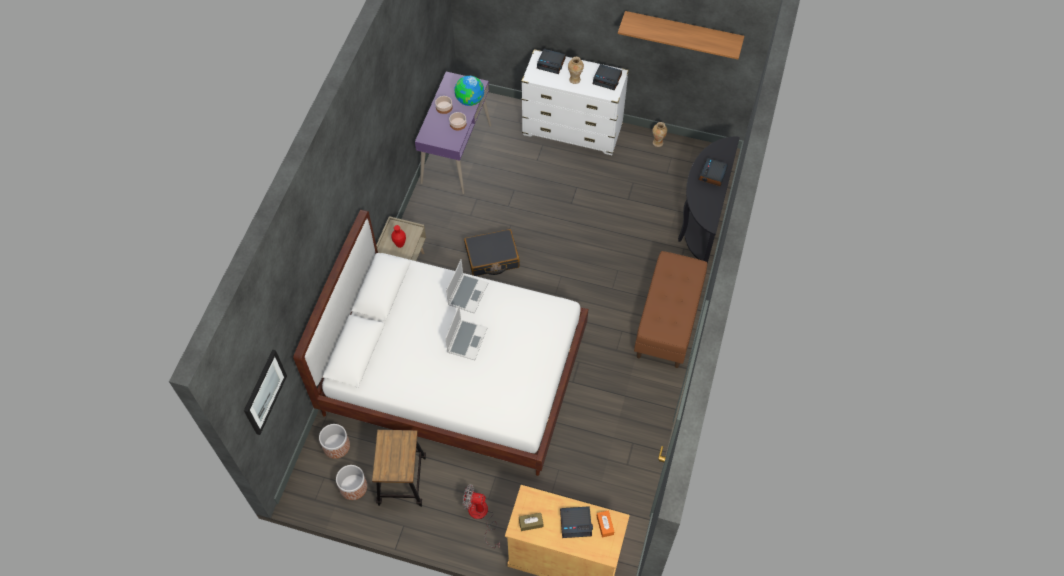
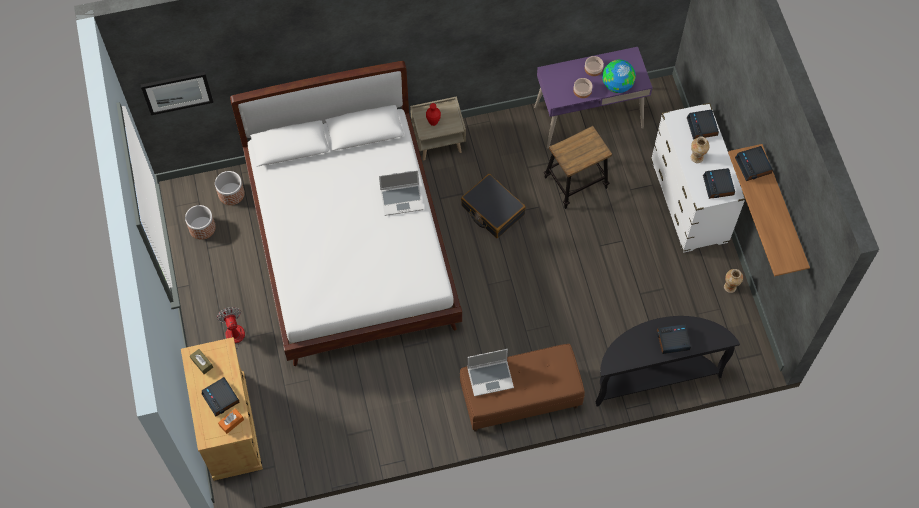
camera: 60 degrees right, 5 degrees up
(402, 481) = (227, 261): stool -> stool (575, 183)
(466, 340) = (354, 224): laptop -> laptop (490, 377)
(640, 24) = (753, 166): none -> alarm clock

